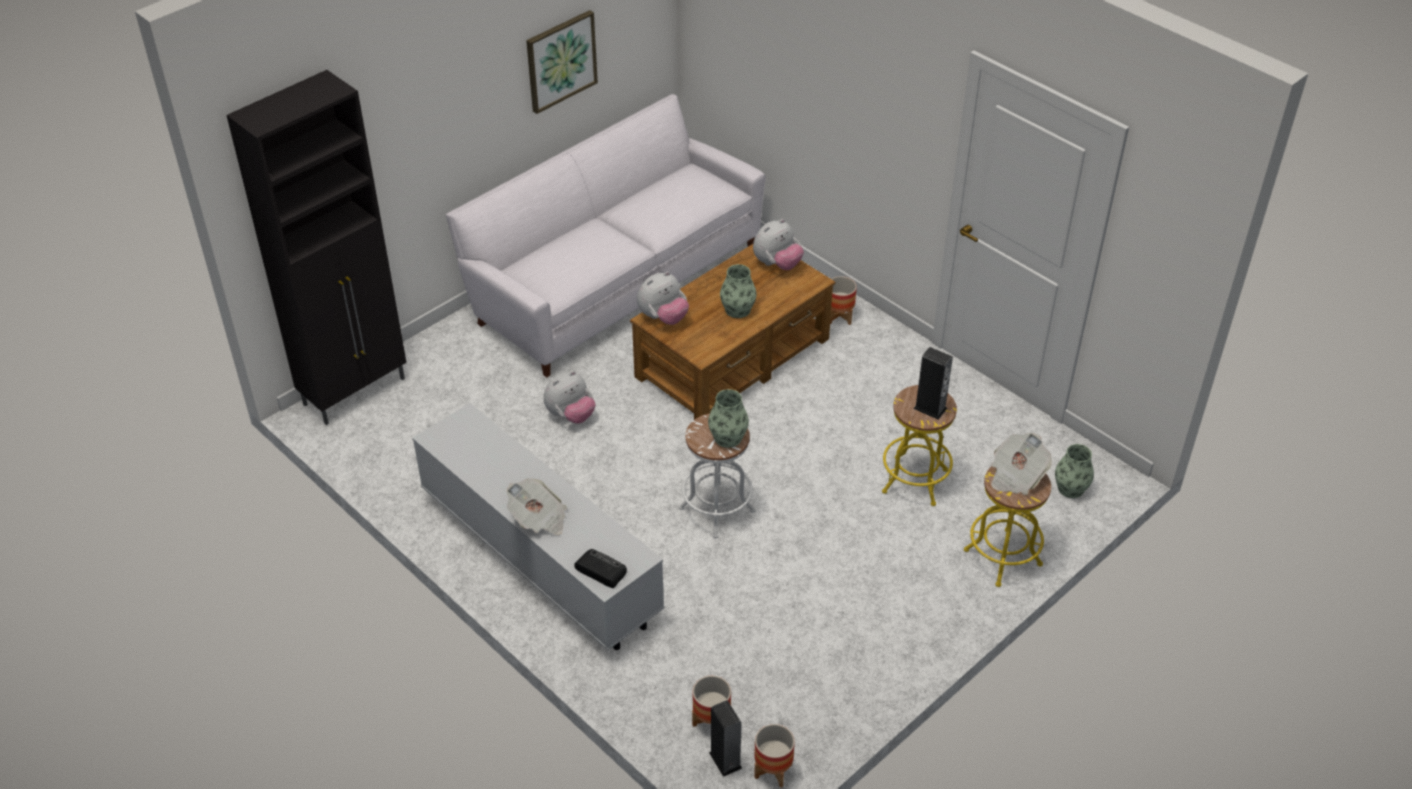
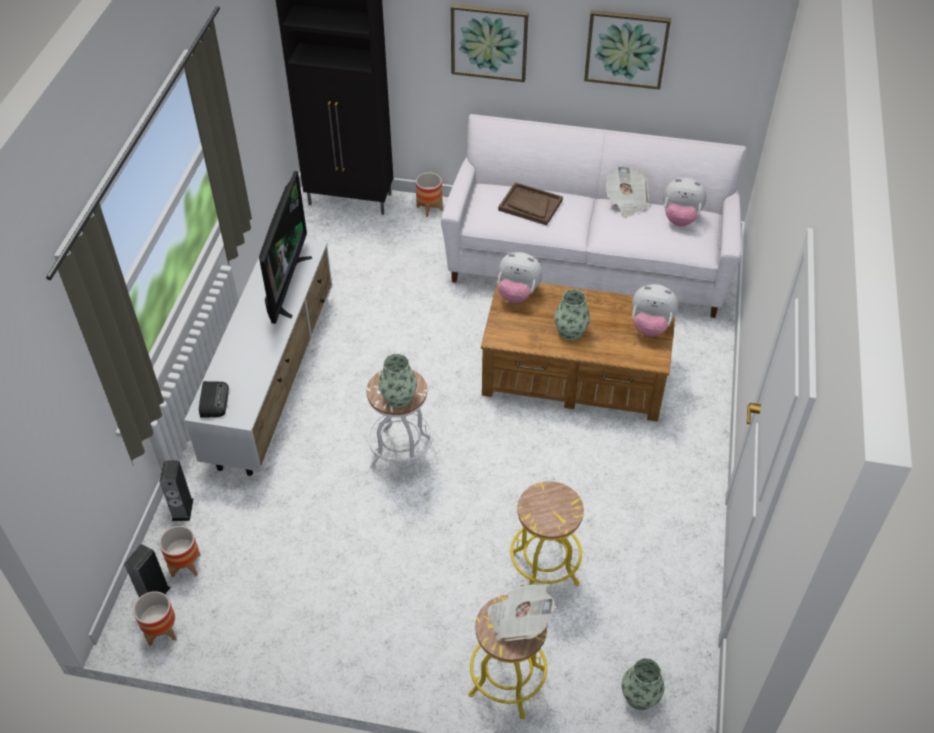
camera: 55 degrees right, 5 degrees up
(445, 127) = (489, 42): none -> picture
(498, 456) = (285, 285): none -> television
(538, 519) = (240, 340): newspaper -> newspaper (626, 201)
(570, 415) = (425, 316): plush toy -> plush toy (680, 218)
(574, 252) = (530, 205): none -> brown tray
(839, 317) = (691, 414): planter -> planter (429, 208)
(930, 408) = (550, 513): speaker -> speaker (182, 509)

